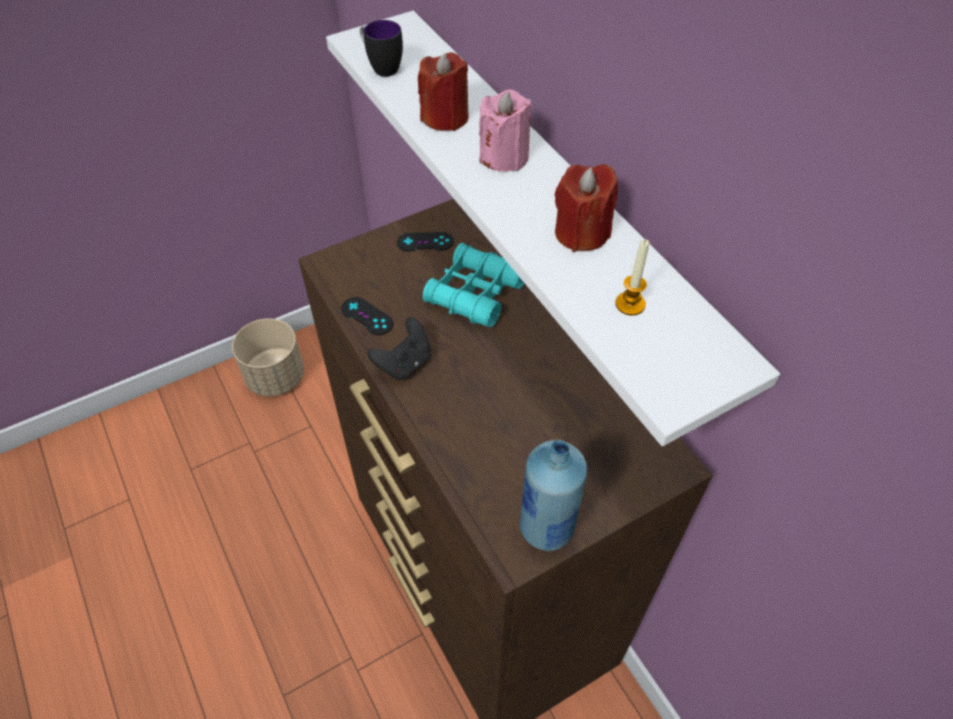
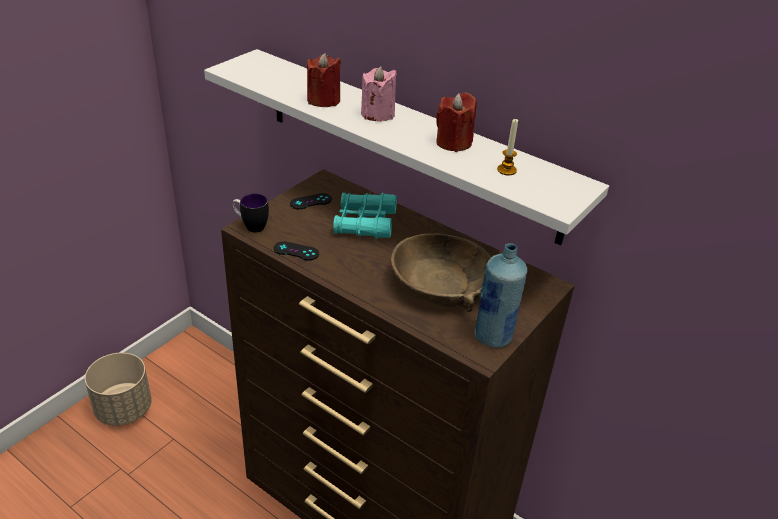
camera: 25 degrees left, 15 degrees down
(381, 67) = (258, 80): mug -> mug (250, 226)
(404, 363) = (341, 271): black game controller -> none
(523, 420) = (442, 284): none -> brown bowl

